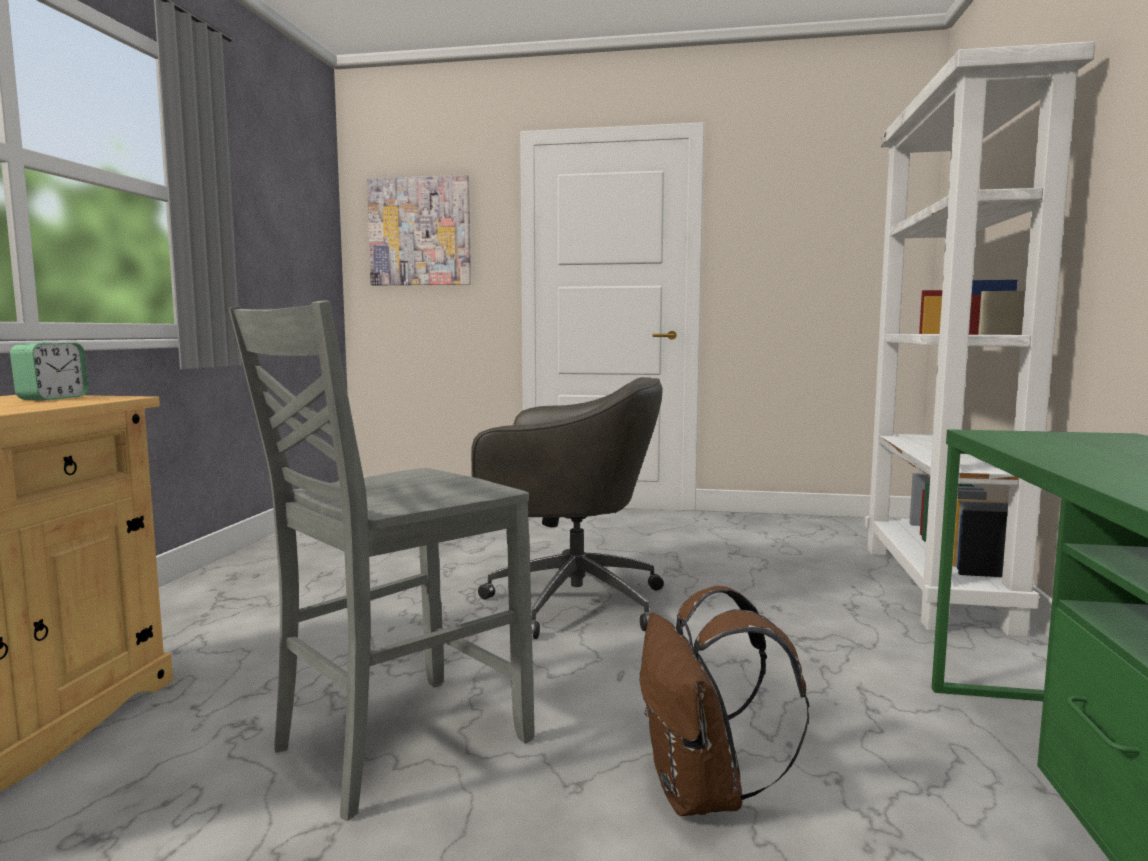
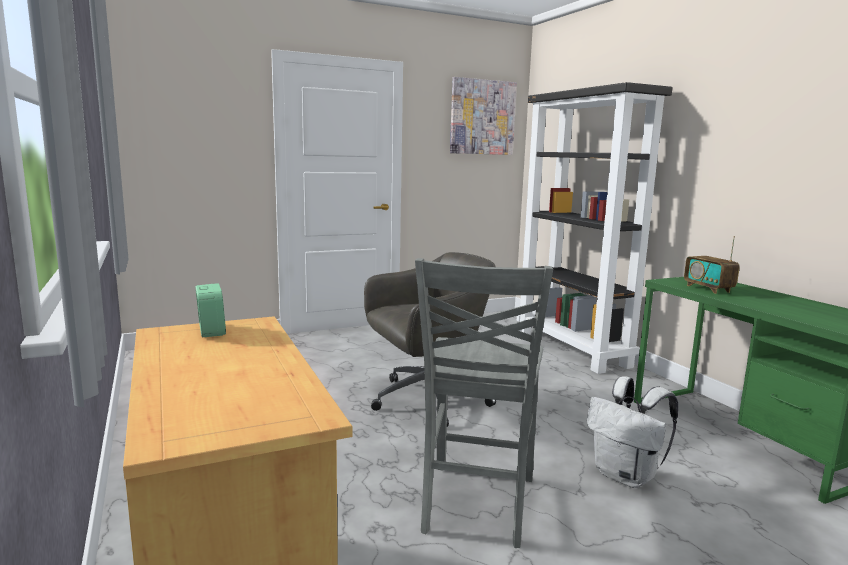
camera: 35 degrees left, 5 degrees up
(420, 231) = (184, 123): picture -> picture (482, 117)
(703, 794) = (626, 476): brown backpack -> white backpack
(937, 587) = (573, 349): white bookcase -> black bookcase
(1057, 446) = (708, 289): none -> radio

